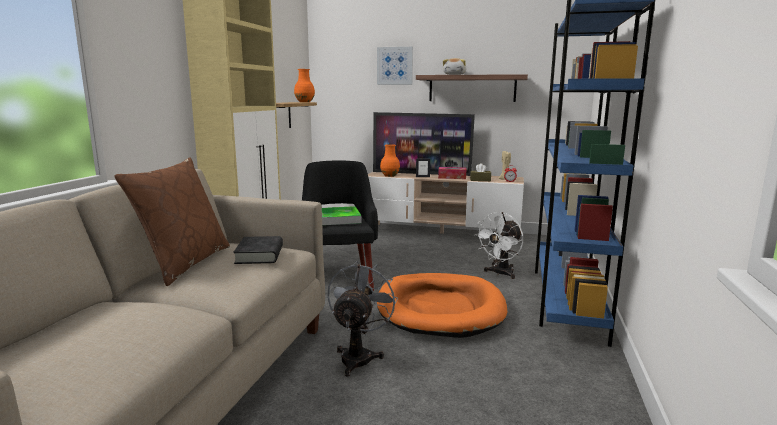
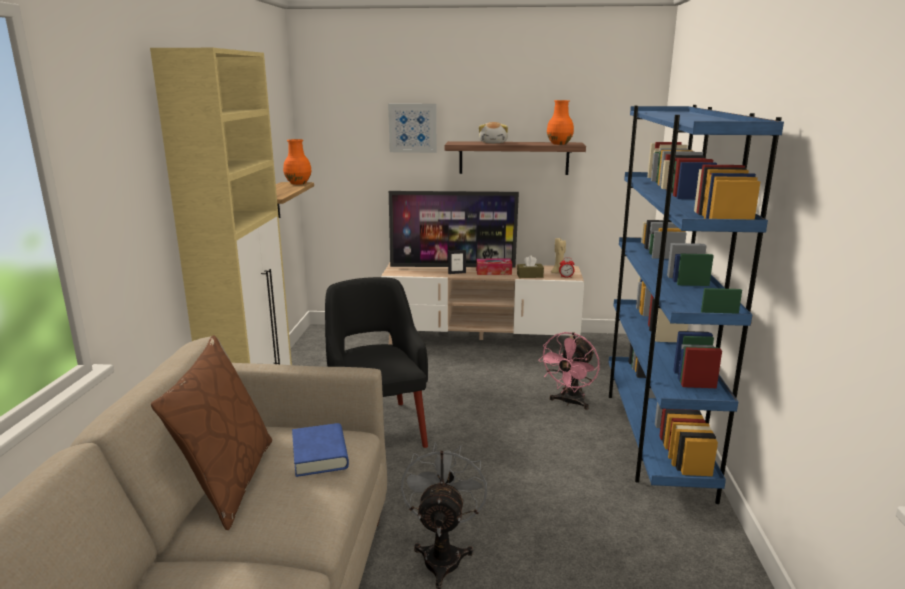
camera: 10 degrees left, 5 degrees up
(259, 255) = (320, 455): black book -> blue book
(338, 219) = (377, 360): tray -> none
(389, 176) = (414, 273): orange vase -> orange vase (559, 144)
(440, 309) = (516, 467): orange dog bed -> none
(500, 274) = (569, 402): white fan -> pink fan

